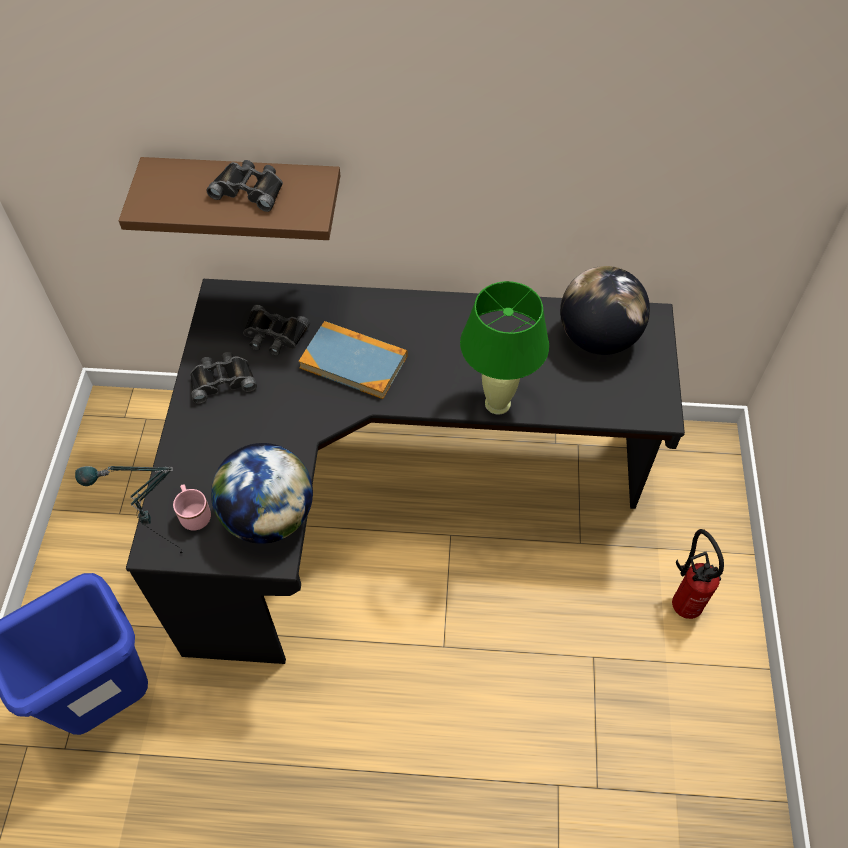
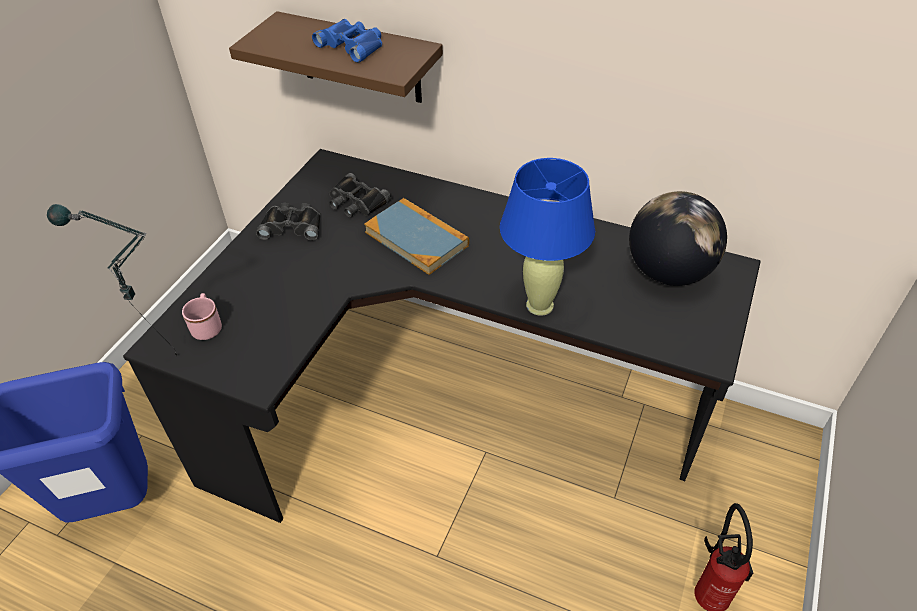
camera: 20 degrees right, 10 degrees down
(249, 189) = (352, 46): black binoculars -> blue binoculars
(269, 516) = (272, 346): globe -> none
(498, 403) = (540, 305): green table lamp -> blue table lamp

